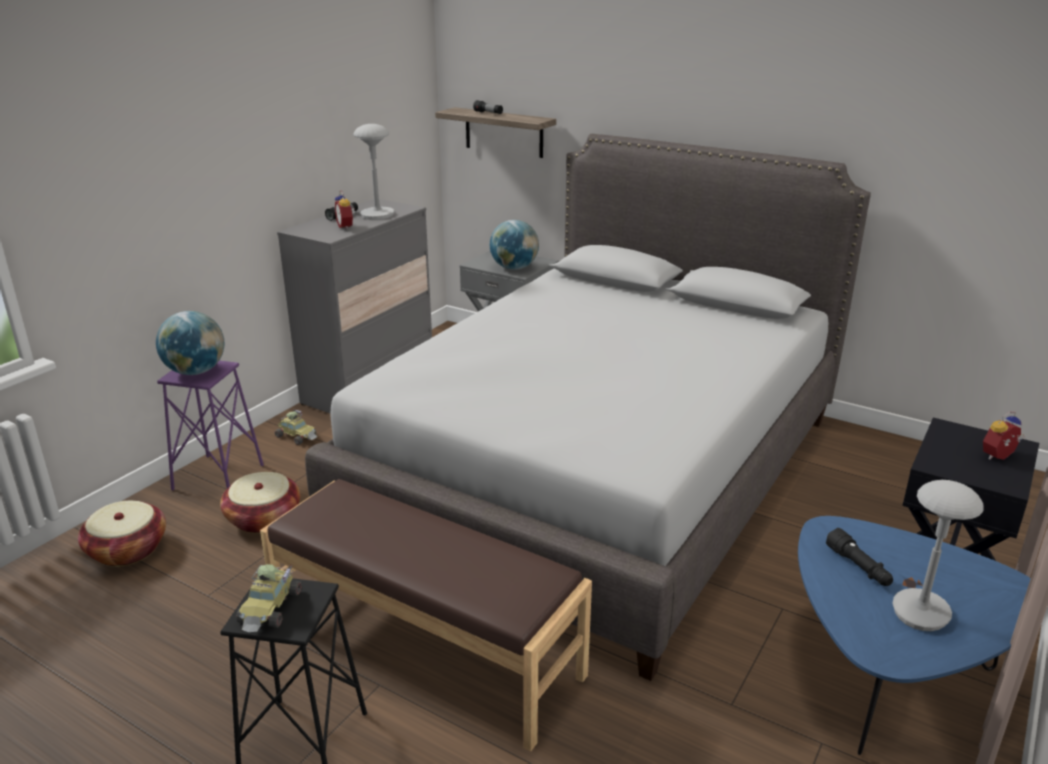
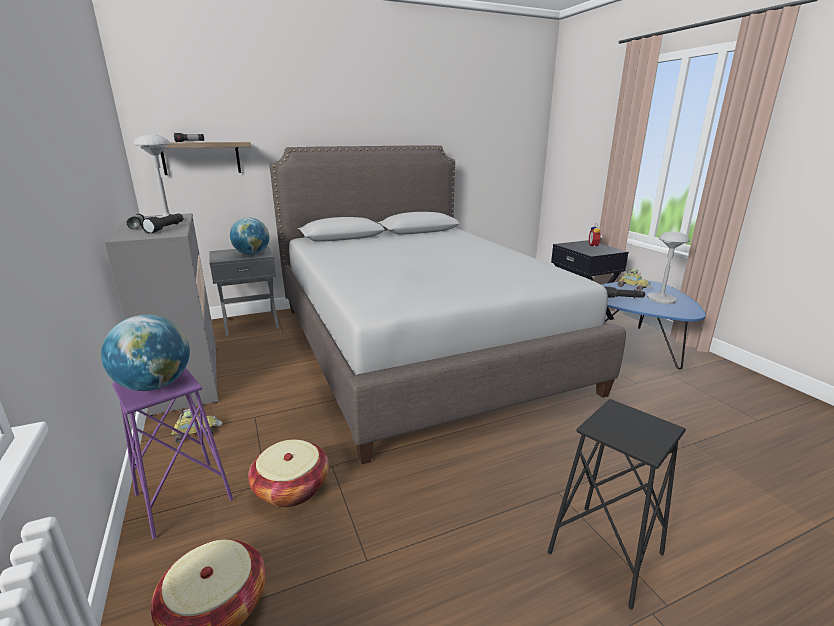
camera: 55 degrees left, 5 degrees down
(271, 608) = (633, 432): toy car -> toy car (633, 287)
(346, 227) = (166, 228): alarm clock -> black flashlight
(426, 646) = (530, 458): brown bench -> none

